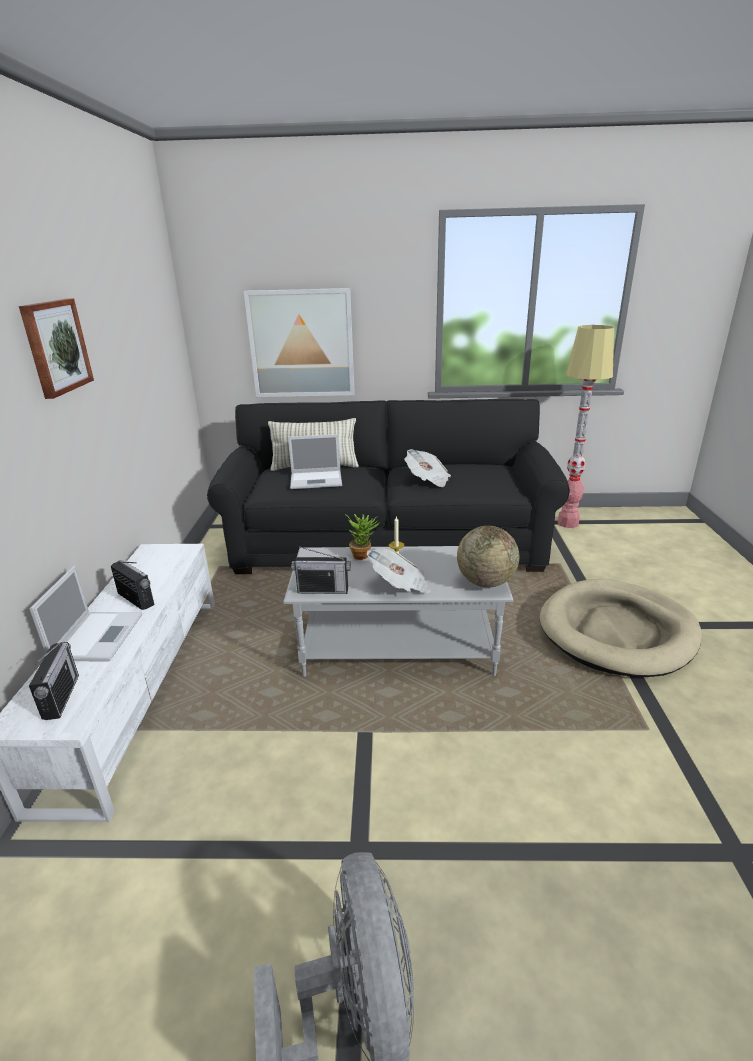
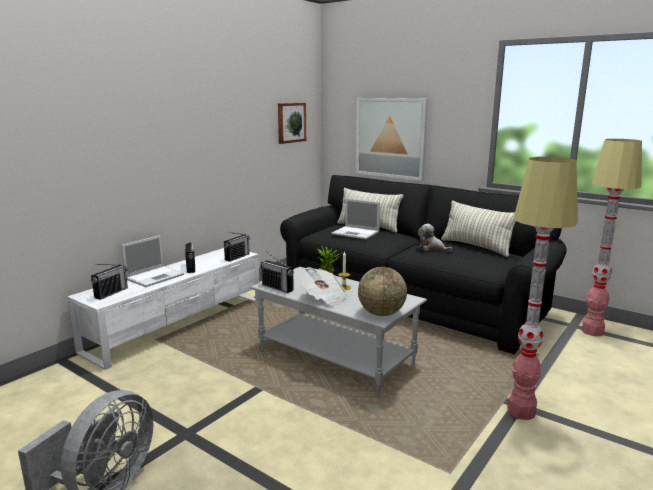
camera: 35 degrees right, 10 degrees down
(56, 347) = (190, 114): picture -> picture (291, 122)
(181, 558) = (237, 257): none -> radio
(427, 480) = (432, 249): newspaper -> plush toy
(462, 466) = (476, 247): none -> pillow
(617, 631) = (521, 411): beige dog bed -> floor lamp

